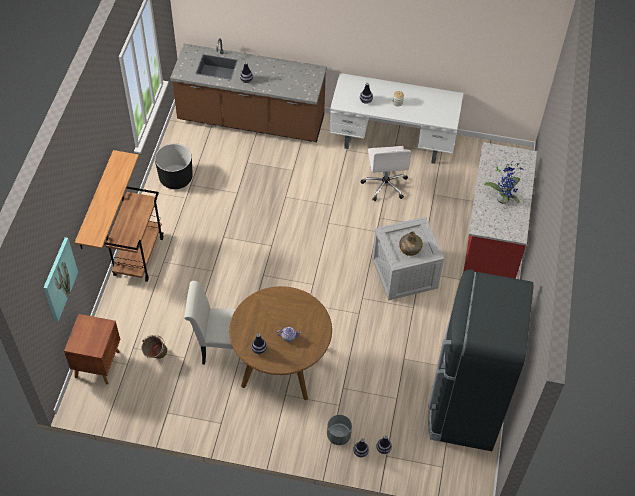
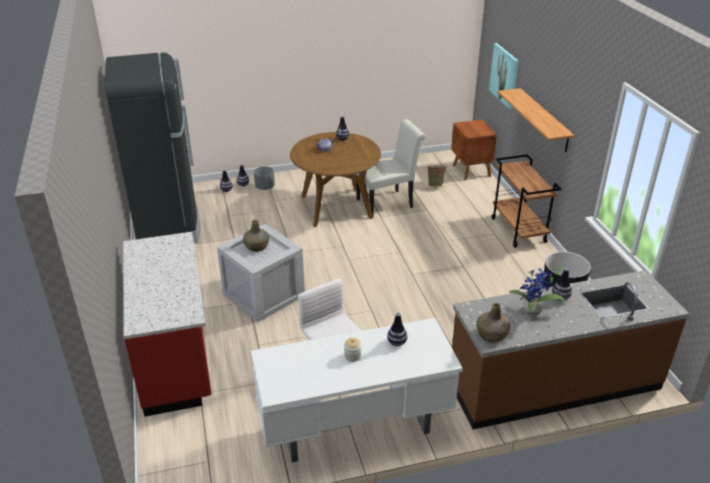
camera: 155 degrees right, 20 degrees down
(311, 74) = (492, 334): none -> green bottle
(503, 198) = (159, 271): potted plant -> potted plant (532, 312)

